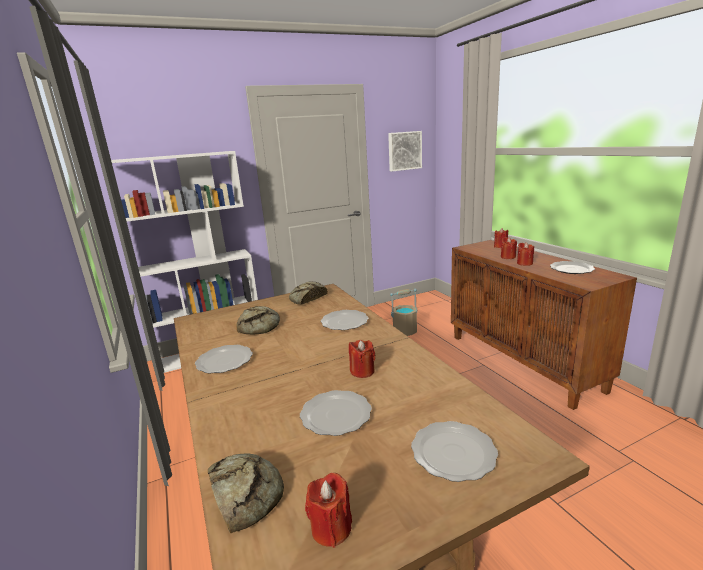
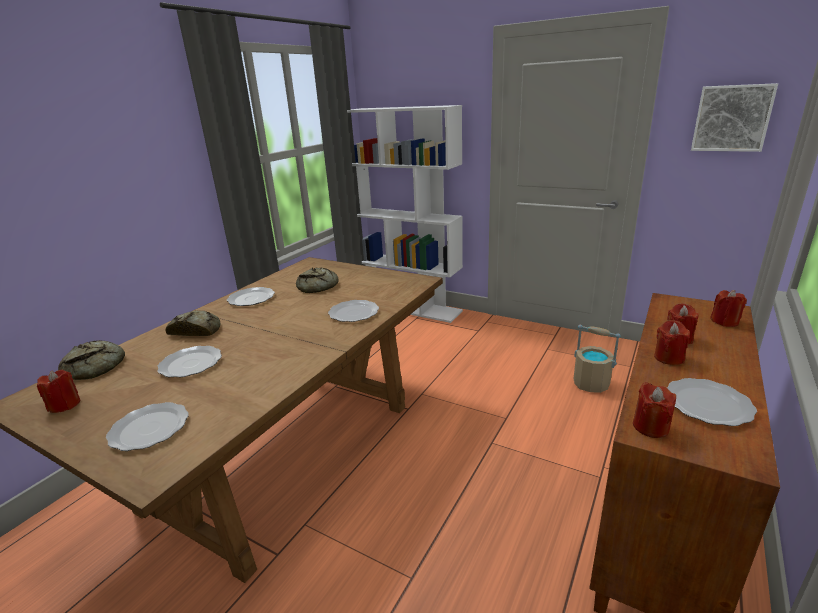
camera: 55 degrees right, 5 degrees up
(307, 298) = (391, 281): bread -> bread (196, 330)
(362, 371) = (263, 352): red candle -> red candle (650, 427)

